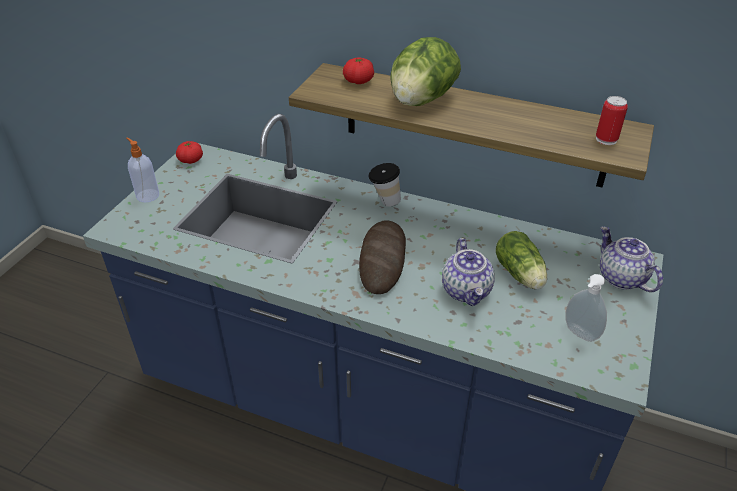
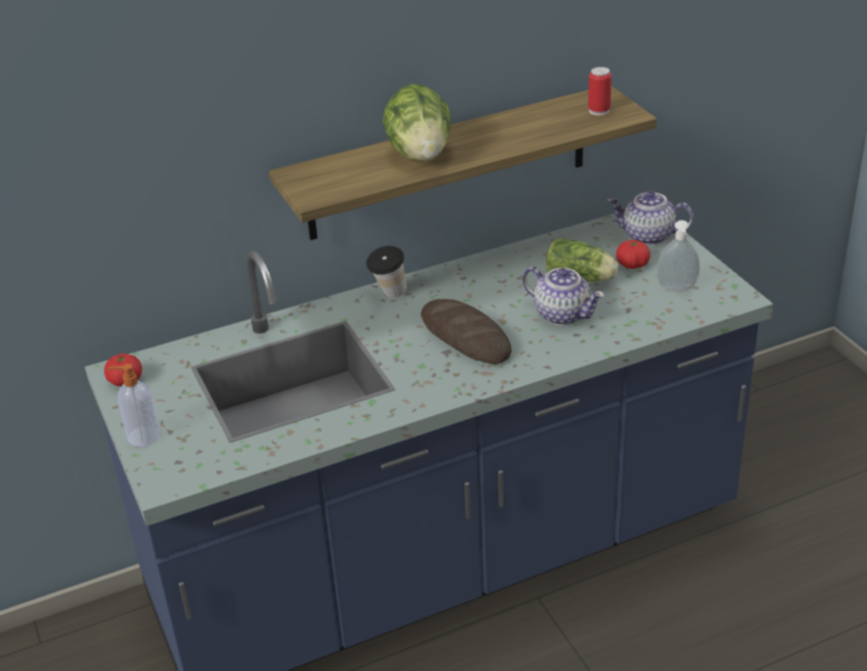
camera: 45 degrees left, 5 degrees down
(358, 81) = (336, 167): tomato -> tomato (632, 264)

